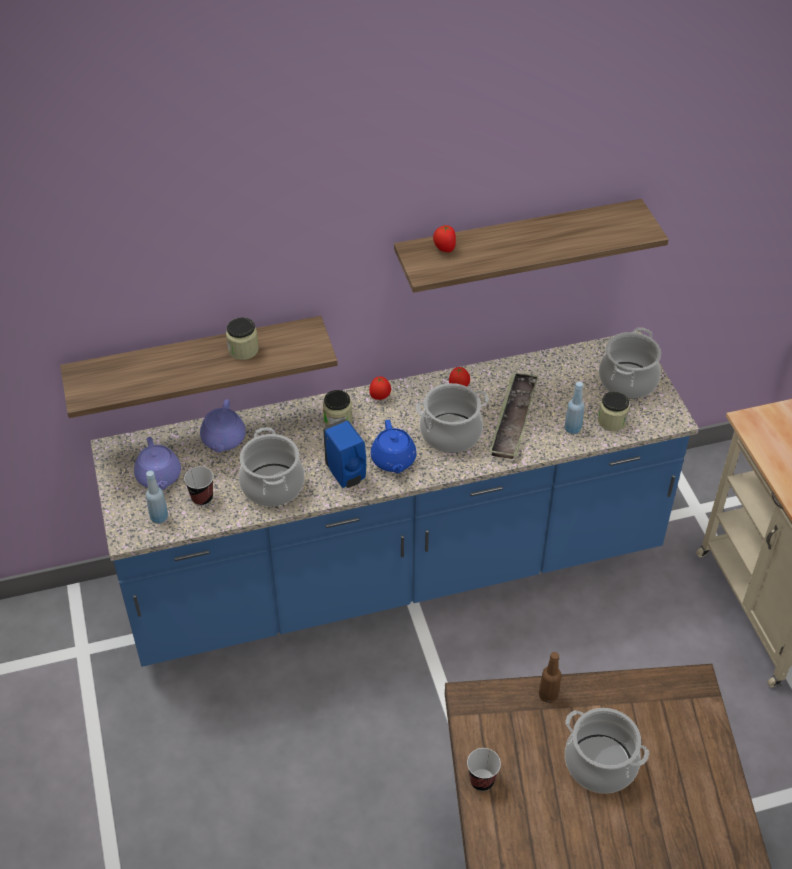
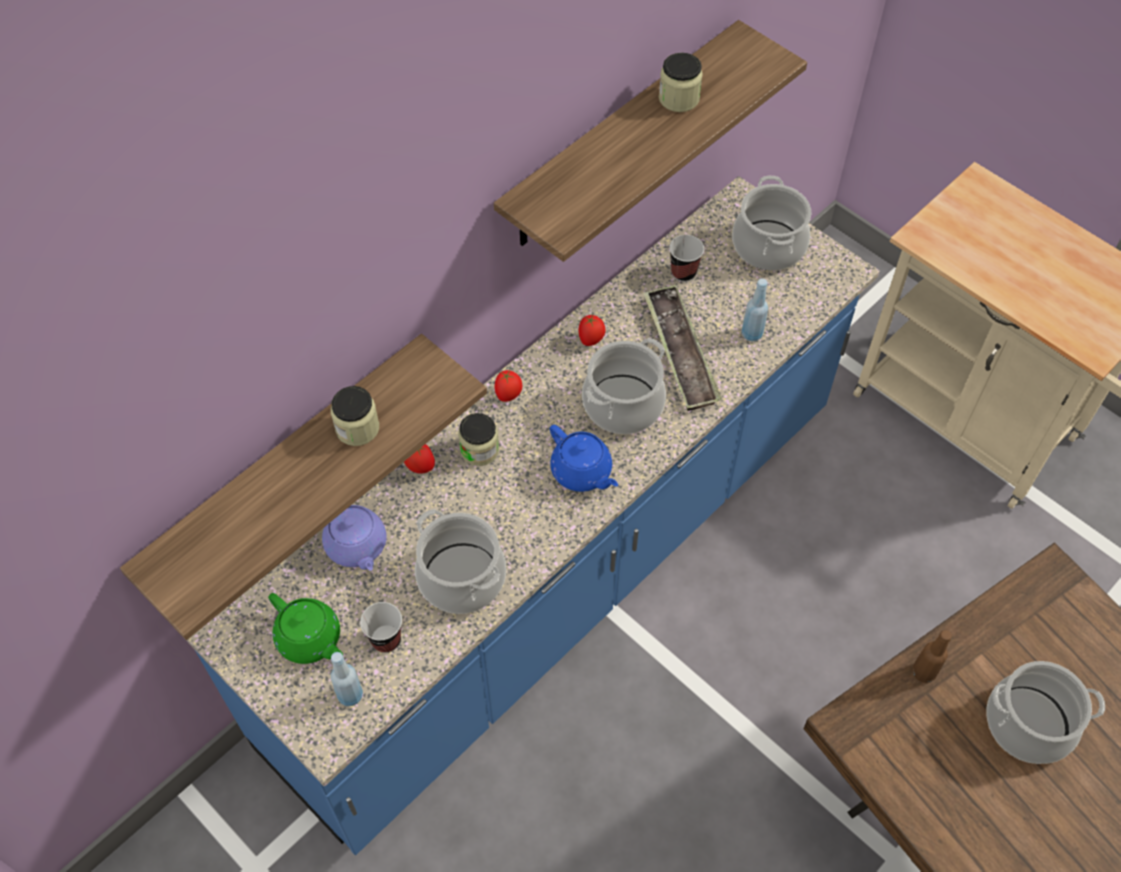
camera: 30 degrees left, 10 degrees up
(159, 477) = (310, 639): purple teapot -> green teapot
(346, 475) = (540, 519): blue soap dispenser -> none
(444, 249) = (562, 185): tomato -> tomato (420, 467)
(482, 781) = (927, 817): cup -> cup (683, 272)
(612, 421) = (786, 304): jar -> jar (679, 98)

